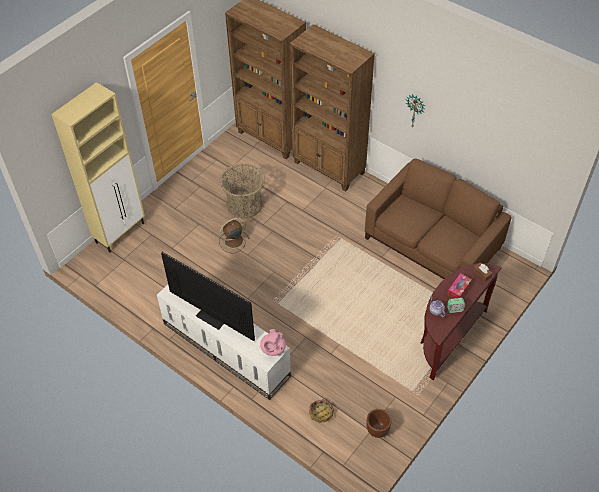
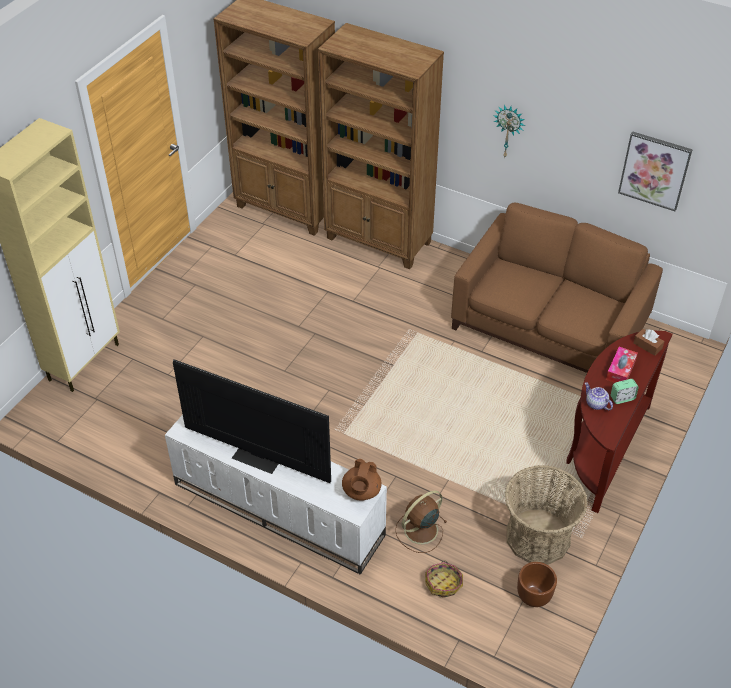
camera: 10 degrees left, 5 degrees down
(233, 241) = (258, 354): brown fan -> brown fan (419, 531)
(244, 204) = (266, 302): basket -> basket (538, 537)
(273, 349) = (361, 491): pink teapot -> brown teapot
(507, 152) = (654, 170): none -> picture

